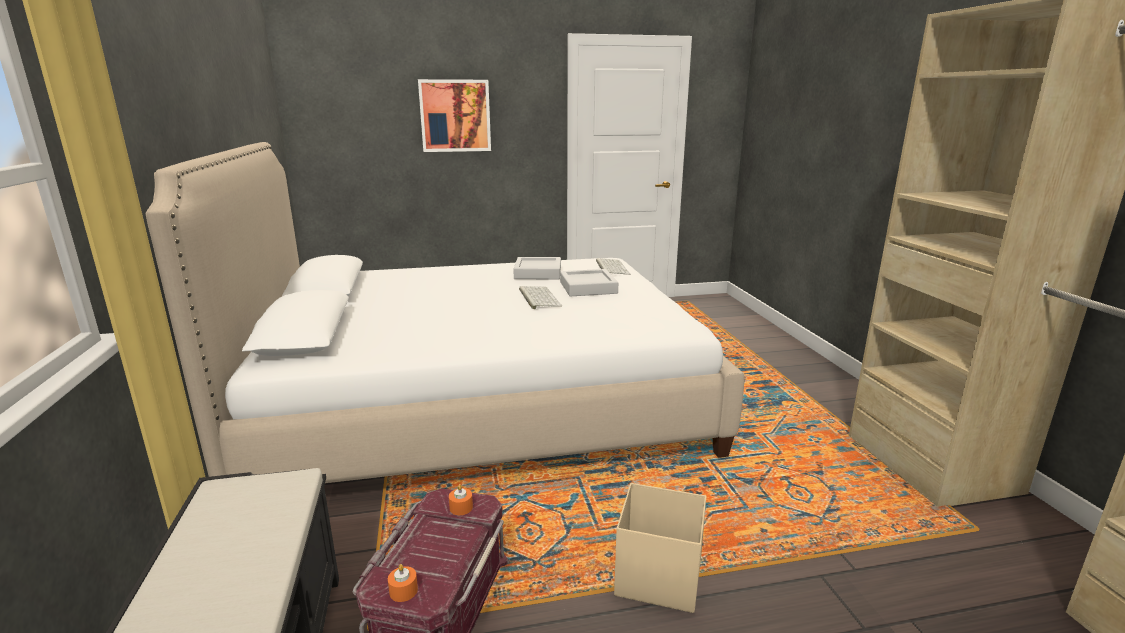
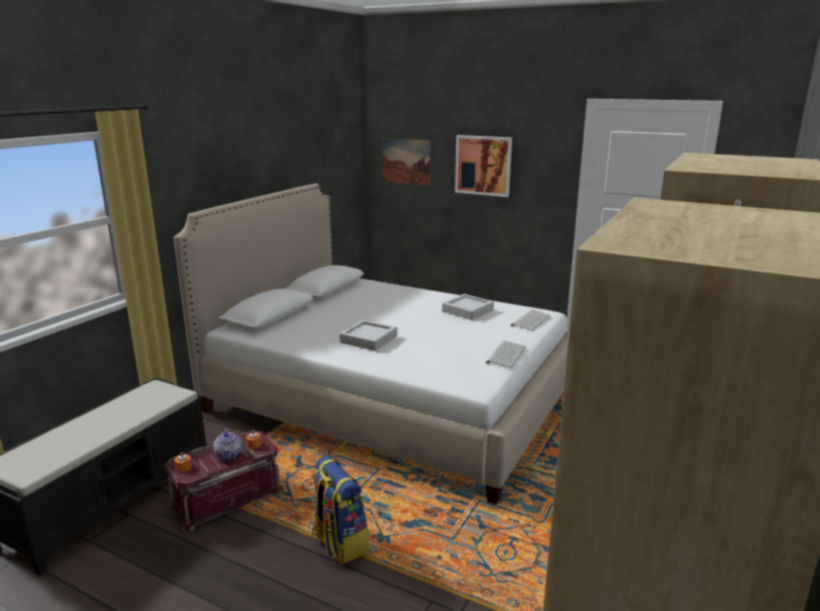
camera: 40 degrees right, 0 degrees up
(346, 117) = (406, 161): none -> picture
(444, 539) = (229, 455): none -> teapot
(538, 297) = (425, 330): keyboard -> keyboard (506, 354)
(588, 288) = (477, 332): grey tray -> grey tray (368, 339)
(657, 577) = (339, 542): beige storage box -> backpack

